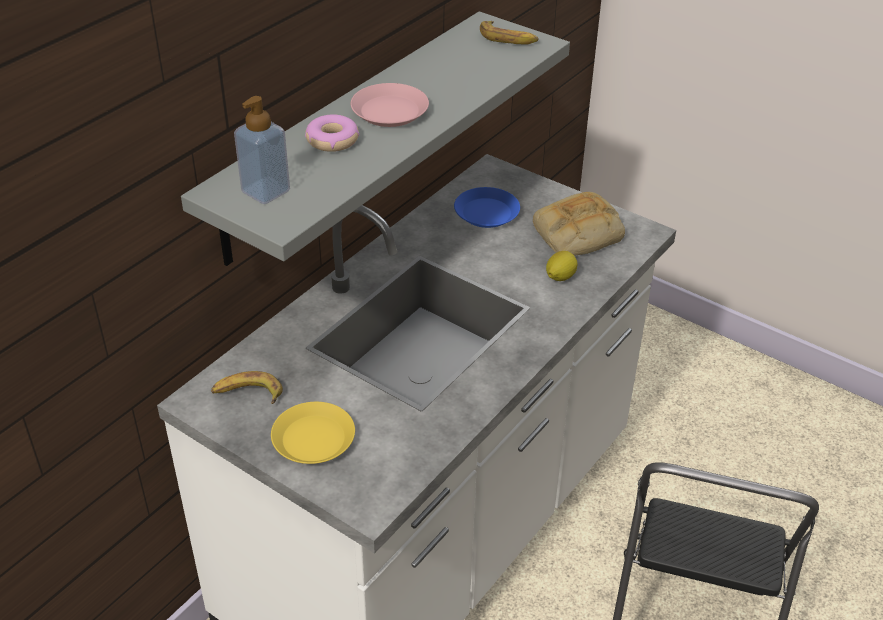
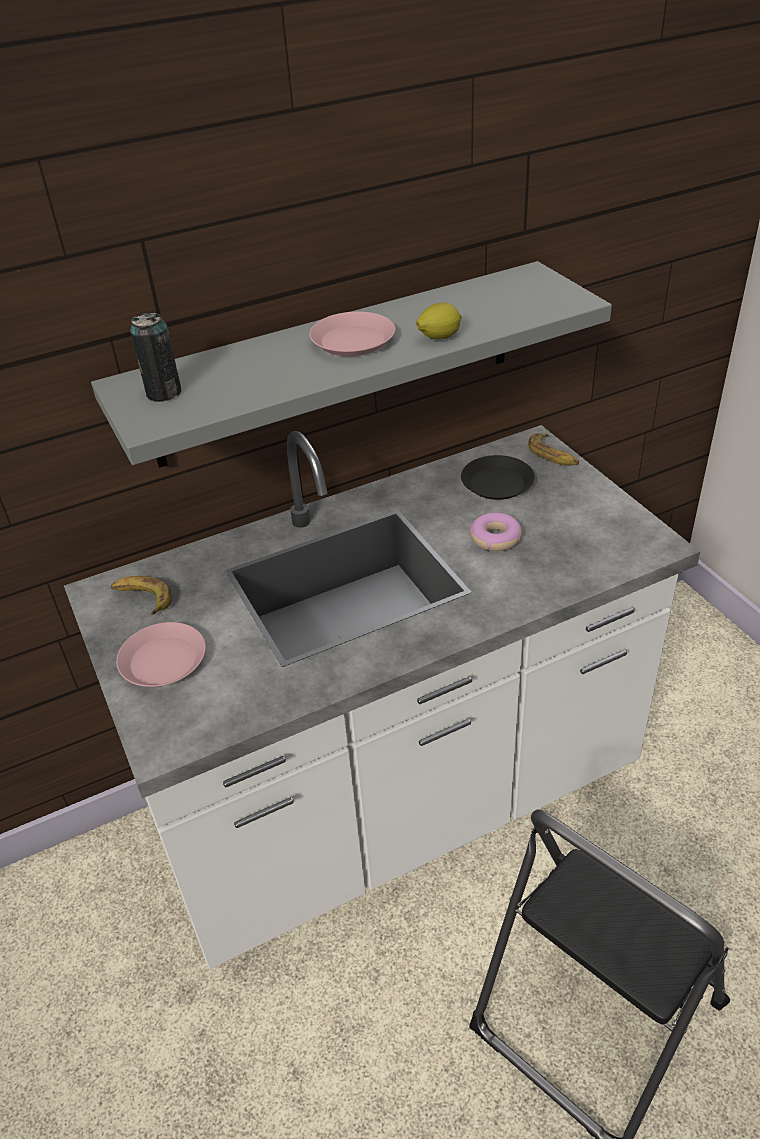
camera: 30 degrees right, 0 degrees up
(265, 191) = (164, 393): soap dispenser -> can
(313, 439) = (162, 661): yellow plate -> pink plate
(332, 140) = (271, 358): donut -> donut (495, 538)
(486, 213) = (496, 483): blue plate -> black plate
(508, 38) = (543, 291): banana -> banana (553, 455)
(559, 277) = (526, 569): lemon -> lemon (439, 337)
(577, 234) = (579, 528): bread -> none

